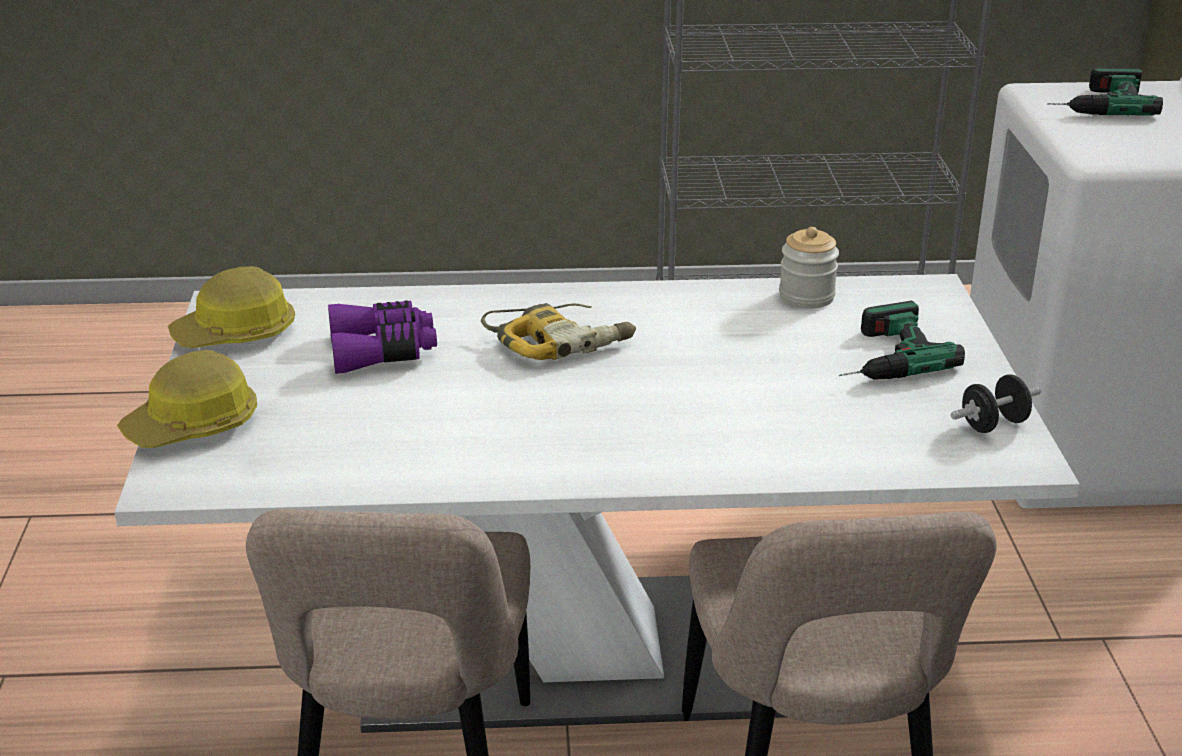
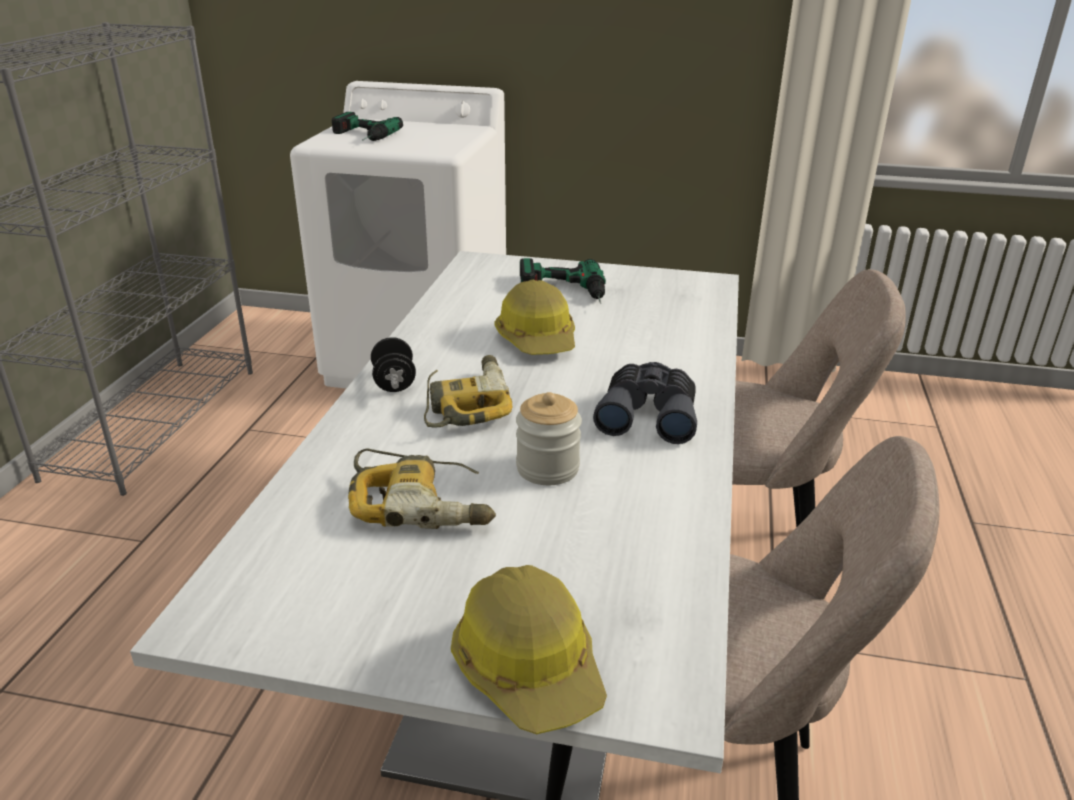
camera: 75 degrees left, 0 degrees up
(236, 334) = (302, 614): hard hat -> hard hat (538, 339)
(382, 351) = (422, 503): purple binoculars -> power drill
(589, 442) = (648, 415): none -> grey binoculars
(806, 297) = (458, 298): jar -> jar (547, 468)
(993, 425) = (666, 280): black dumbbell -> black dumbbell (394, 383)

